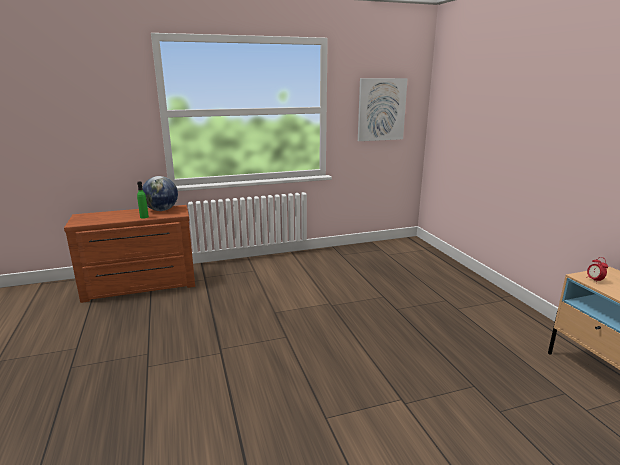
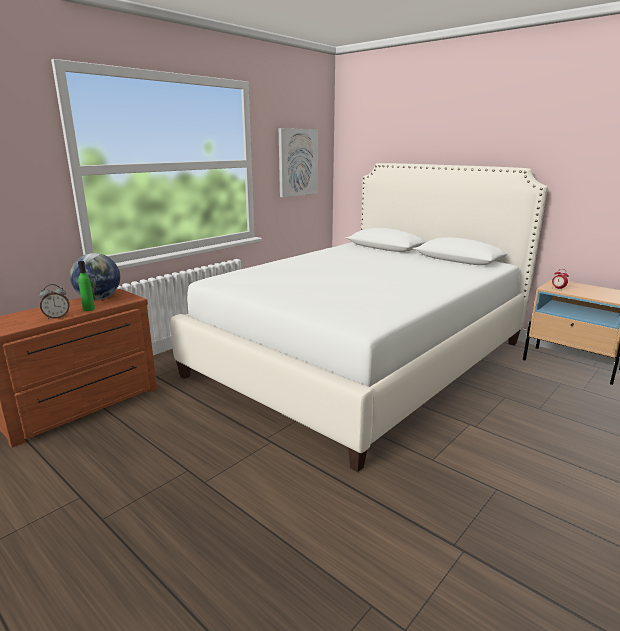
camera: 30 degrees left, 0 degrees up
(119, 219) = (57, 317): none -> alarm clock
(373, 304) = (362, 358): none -> white bed

